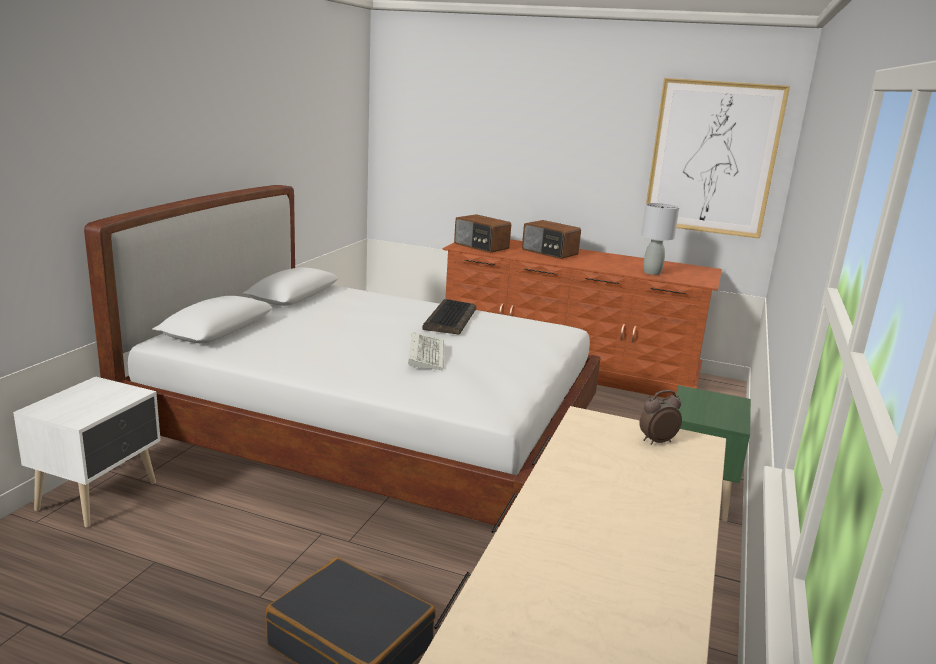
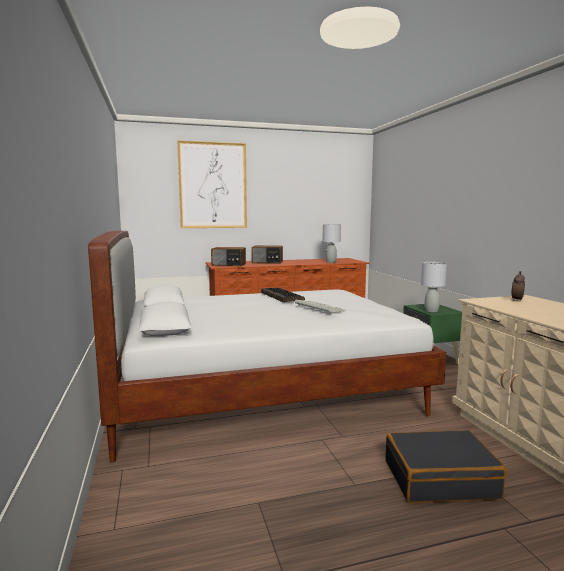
camera: 35 degrees left, 10 degrees down
(100, 496) = (137, 488): white nightstand -> none
(694, 410) = (431, 311): none -> grey table lamp
(712, 158) = (335, 201): picture -> picture (213, 185)

